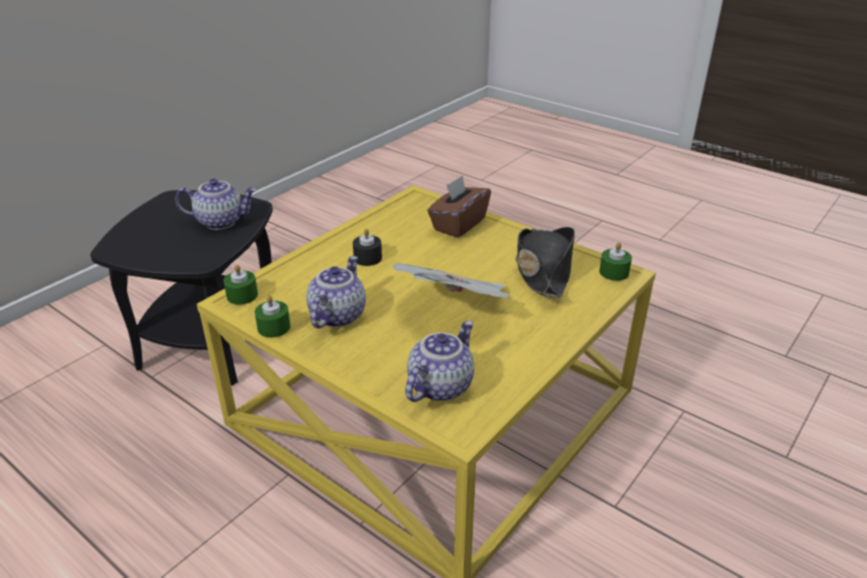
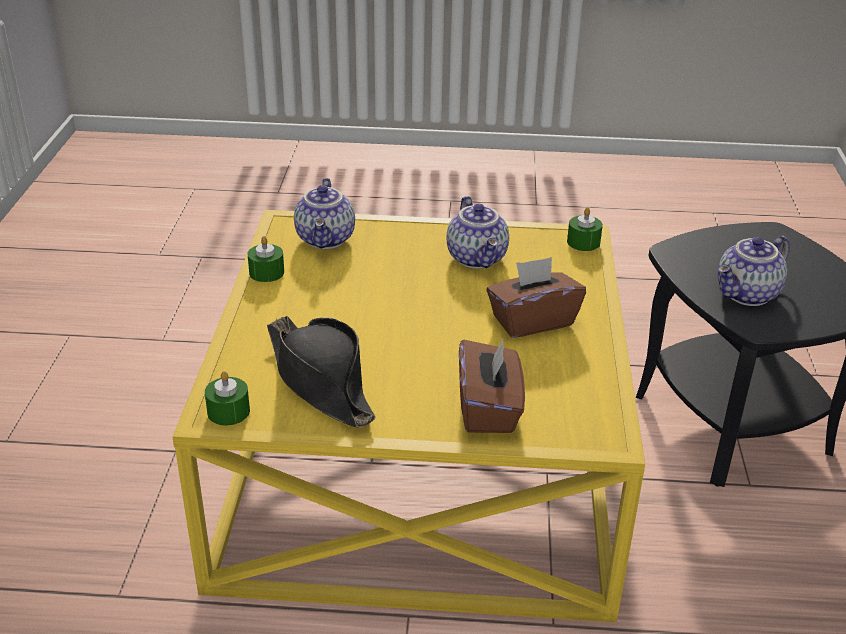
camera: 145 degrees right, 0 degrees up
(274, 327) = (513, 231): green candle -> green candle (266, 272)
(367, 258) = (532, 321): black candle -> brown tissue box
(457, 307) = (377, 305): newspaper -> none

